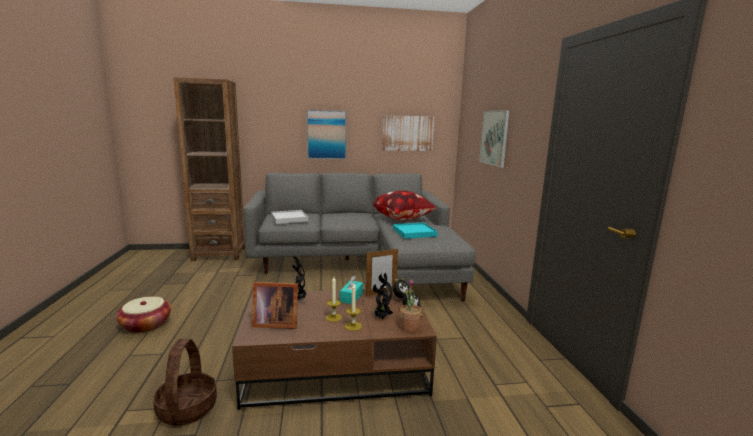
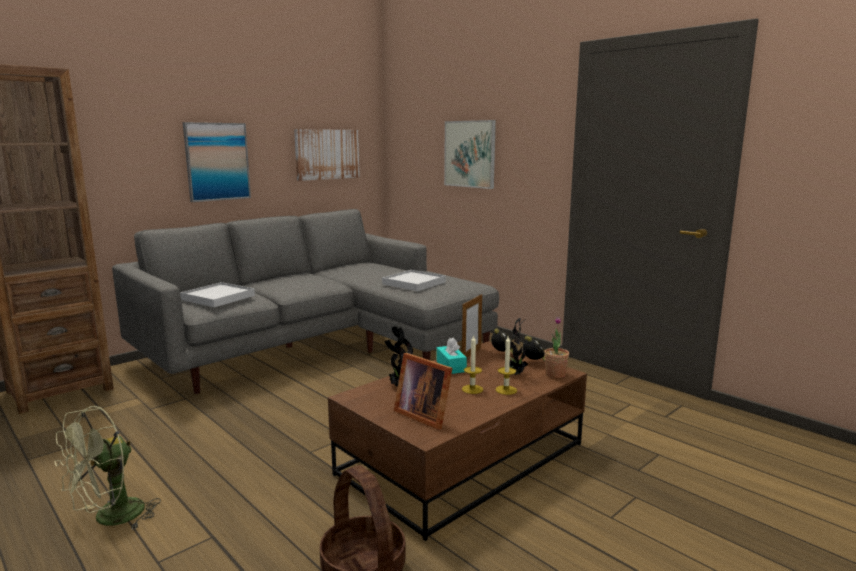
camera: 35 degrees left, 0 degrees up
(146, 325) = (110, 519): basket -> green fan
(274, 323) = (423, 415): picture frame -> picture frame turned 75 degrees clockwise
(403, 219) = (371, 272): pillow -> none
(414, 232) = (414, 283): turquoise tray -> white tray

